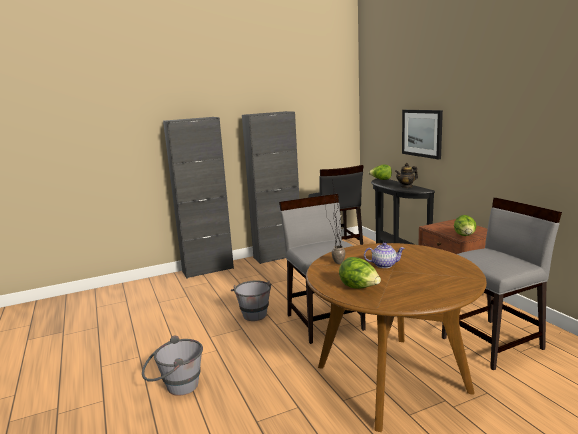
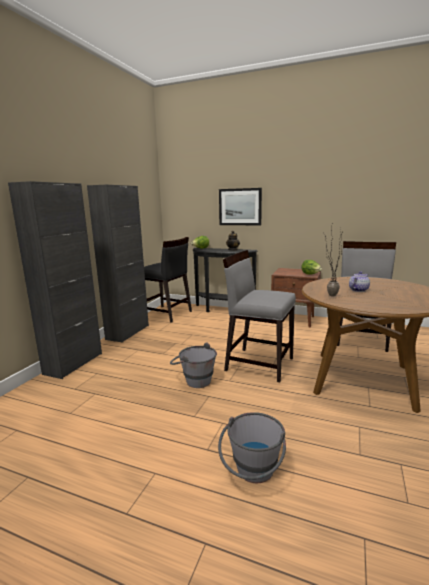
camera: 45 degrees left, 0 degrees up
(359, 288) = (392, 304): lettuce -> none

